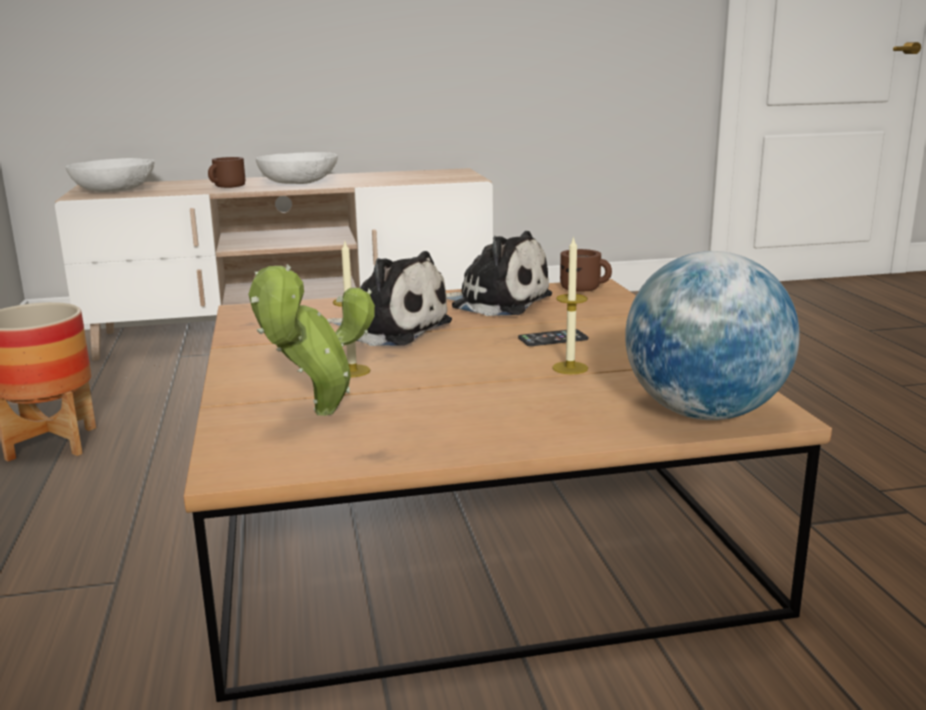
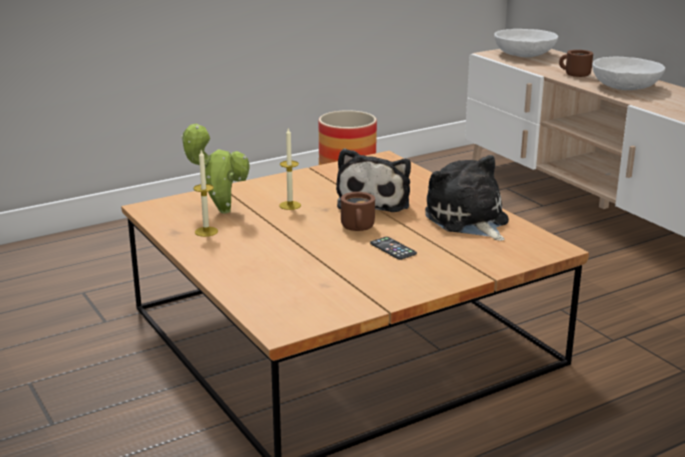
camera: 70 degrees right, 5 degrees up
(496, 302) = (468, 220): plush toy -> plush toy turned 150 degrees clockwise
(570, 368) = (334, 260): candle -> candle (206, 231)
(584, 288) = (540, 244): brown mug -> brown mug (359, 228)
(703, 414) = (271, 307): globe -> none

